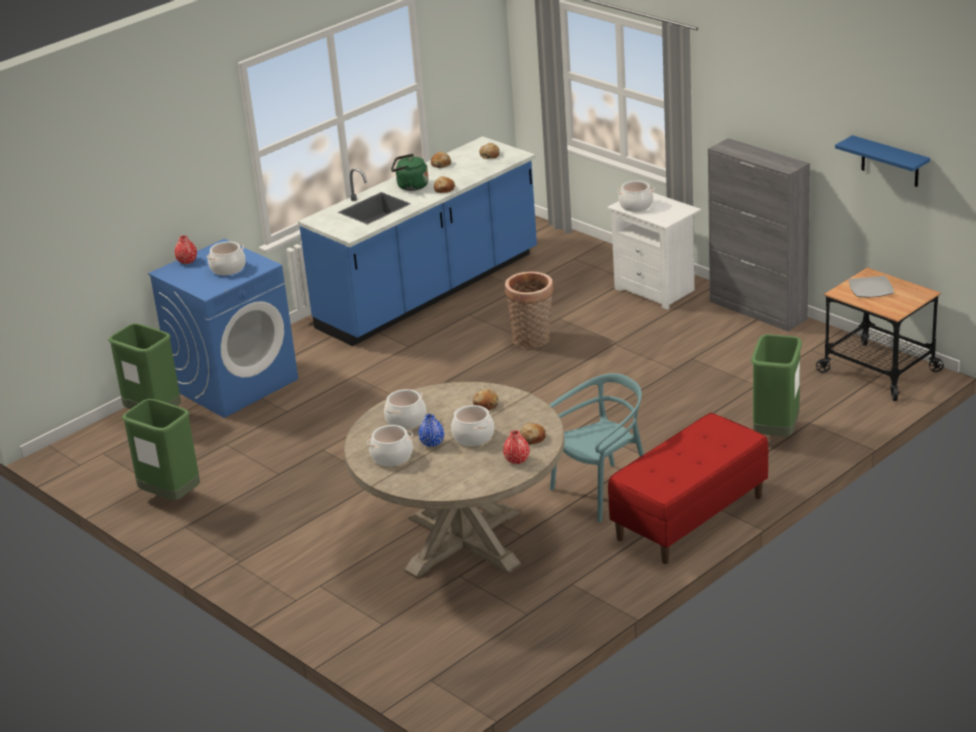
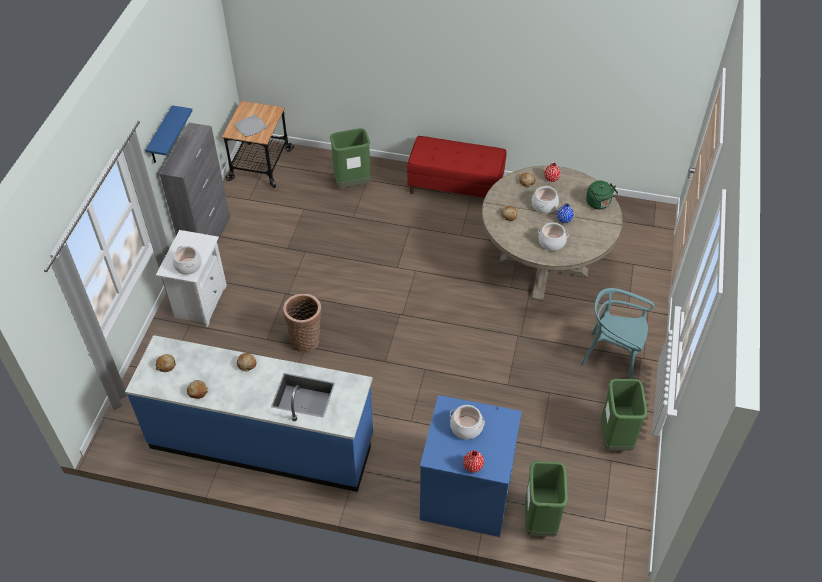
camera: 125 degrees left, 20 degrees up
(391, 457) = (590, 230): cooking pot -> none
(410, 186) = (251, 390): green kettle -> green kettle (599, 203)
(602, 492) = (457, 230): turquoise chair -> turquoise chair (612, 357)
(890, 162) = (206, 66): blue shelf -> blue shelf (161, 137)

